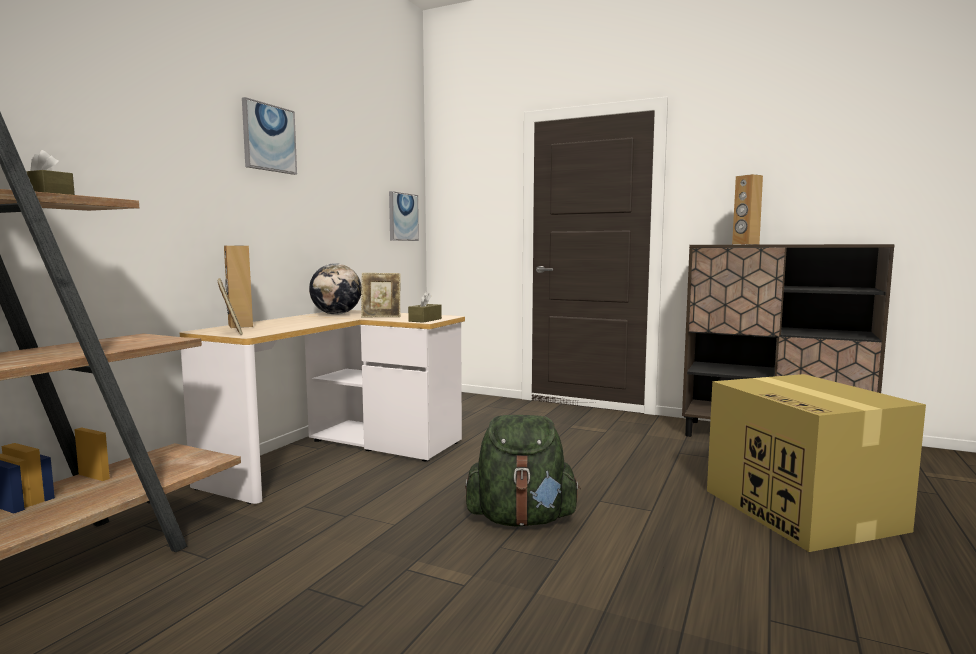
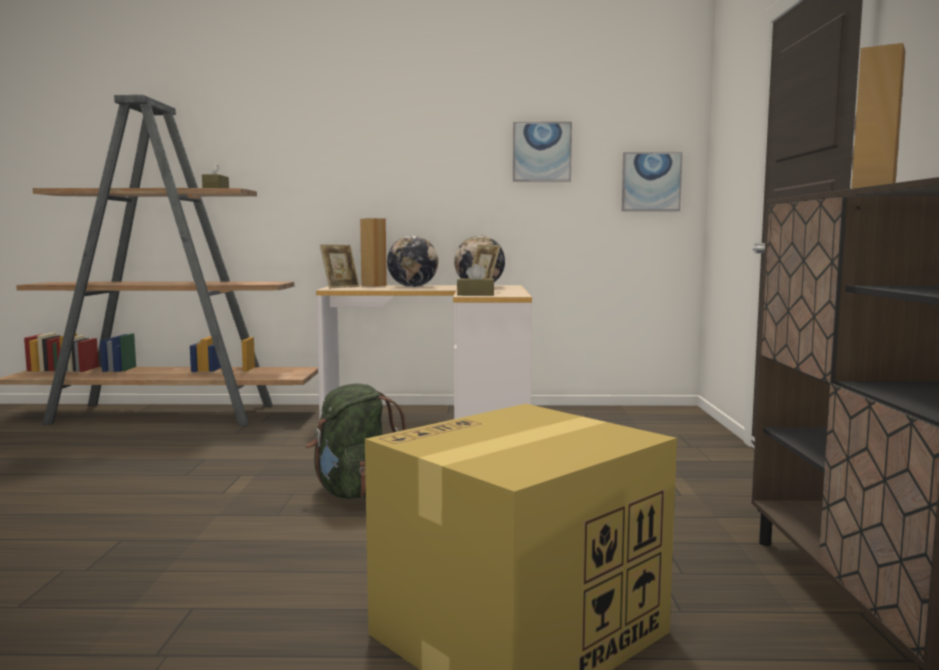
camera: 65 degrees right, 0 degrees up
(269, 138) = (438, 120): picture -> picture (541, 152)
(290, 321) = (412, 287): none -> globe

